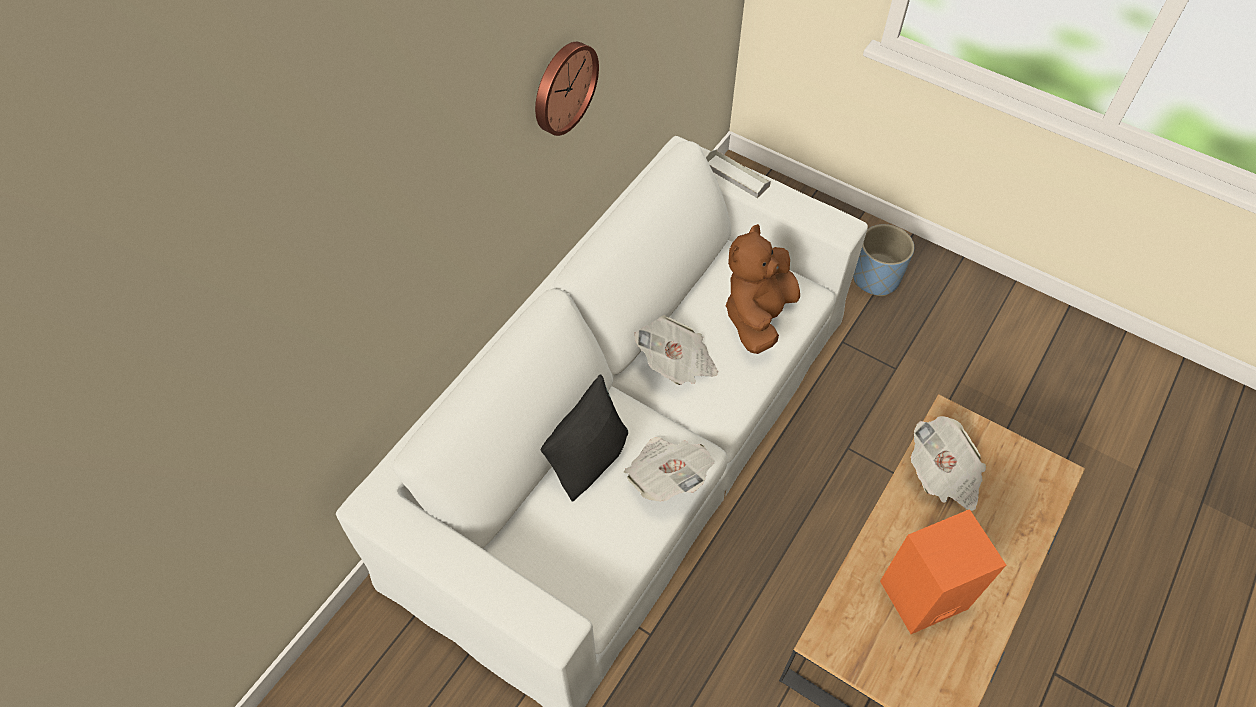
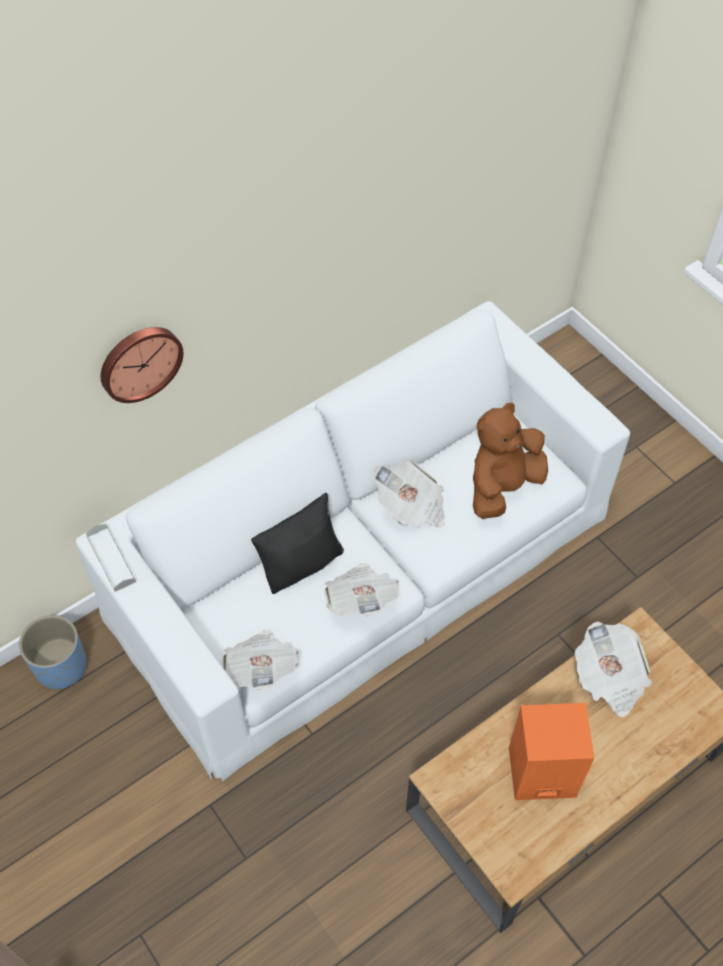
camera: 20 degrees right, 0 degrees up
(563, 87) = (360, 239): wall clock -> wall clock (139, 362)
(592, 587) = (260, 668): none -> newspaper
(736, 176) = (527, 353): grey tray -> grey tray (111, 559)
(875, 278) = (657, 487): blue planter -> blue planter (61, 666)

